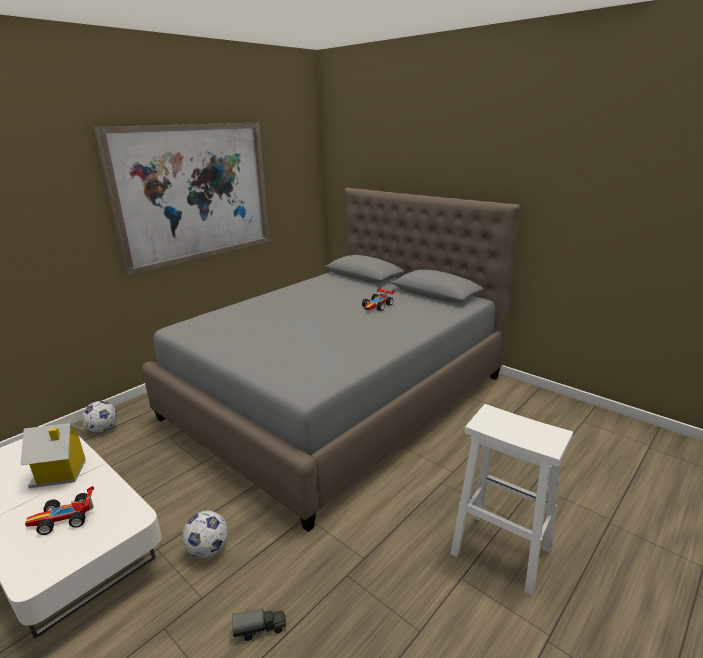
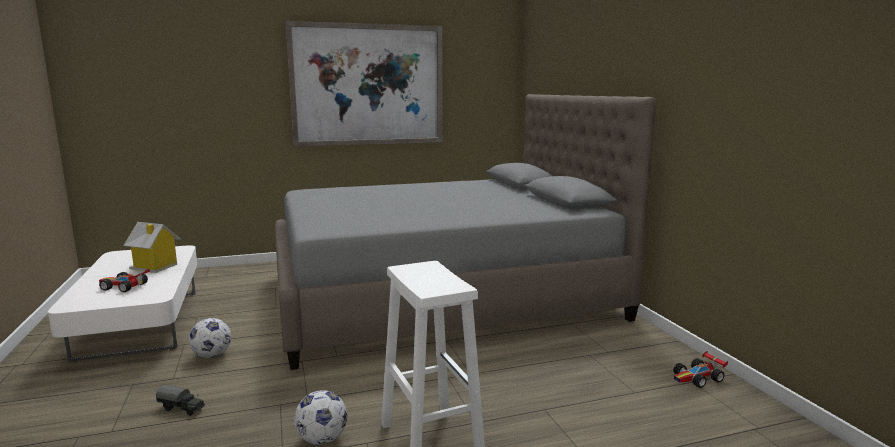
camera: 30 degrees right, 10 degrees down
(103, 429) = (241, 272): football -> football (322, 439)
(378, 306) = (487, 201): toy car -> toy car (698, 378)

